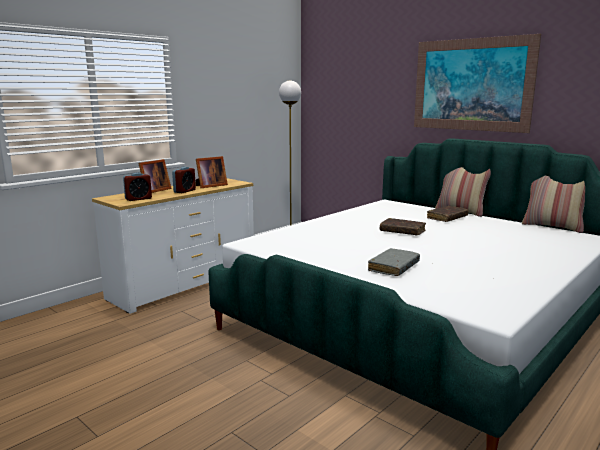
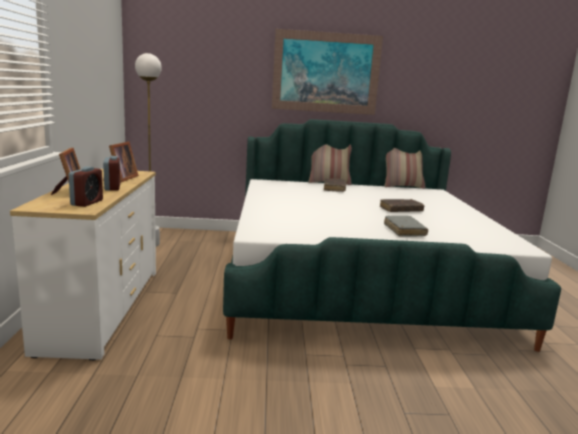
camera: 45 degrees left, 0 degrees up
(402, 231) = (336, 203): brown book -> brown book (401, 210)

